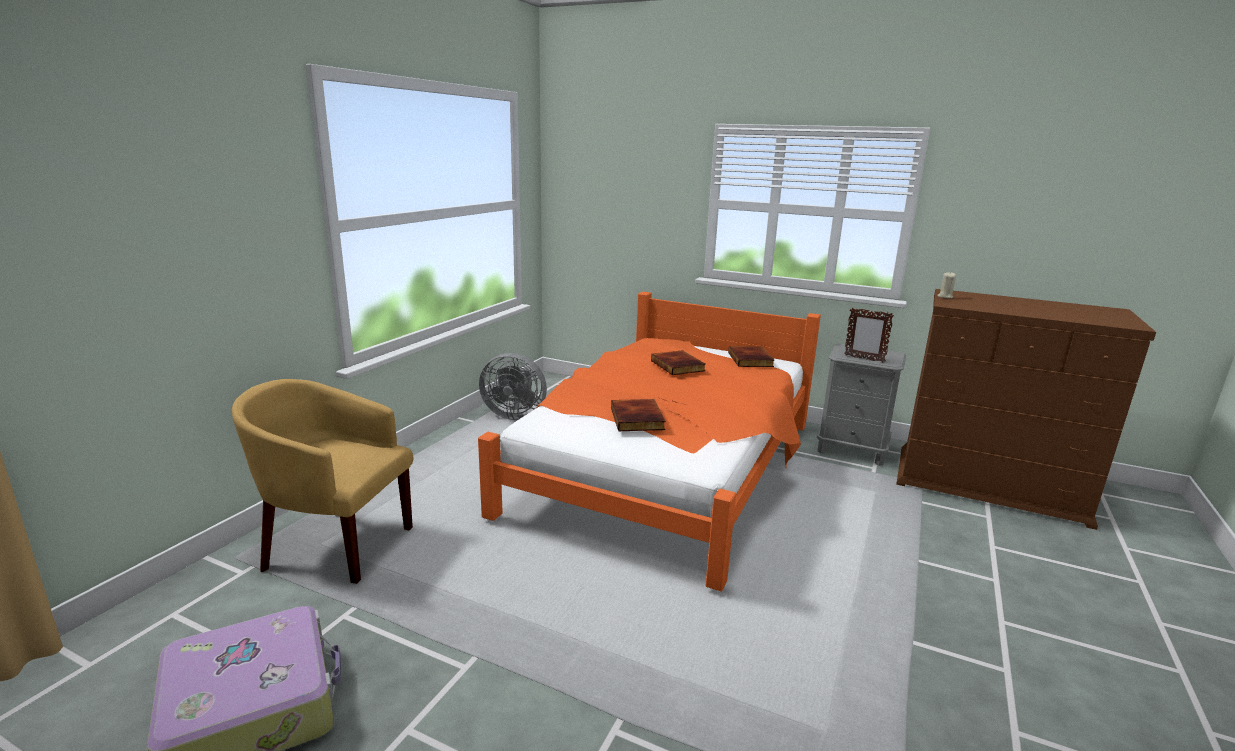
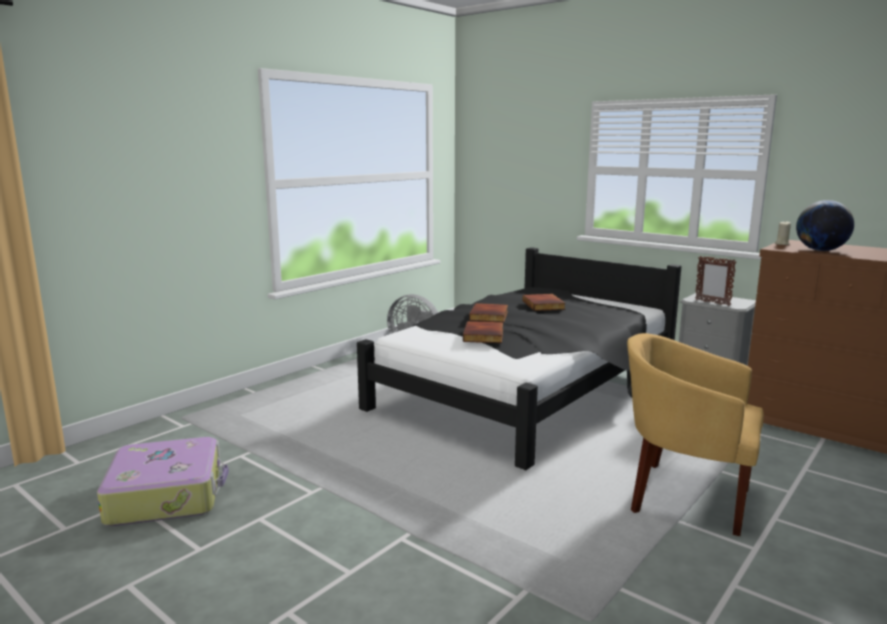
camera: 15 degrees right, 5 degrees down
(335, 545) = (249, 417): yellow armchair -> yellow armchair (684, 497)
(666, 469) = (525, 392): orange bed -> black bed
(751, 359) = (615, 304): book -> book (490, 316)
(993, 306) = (821, 250): none -> globe

